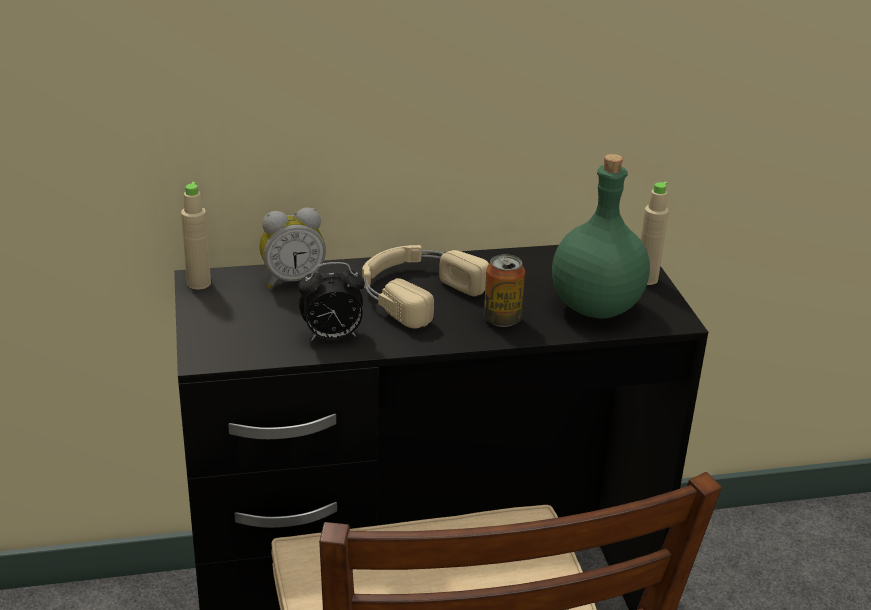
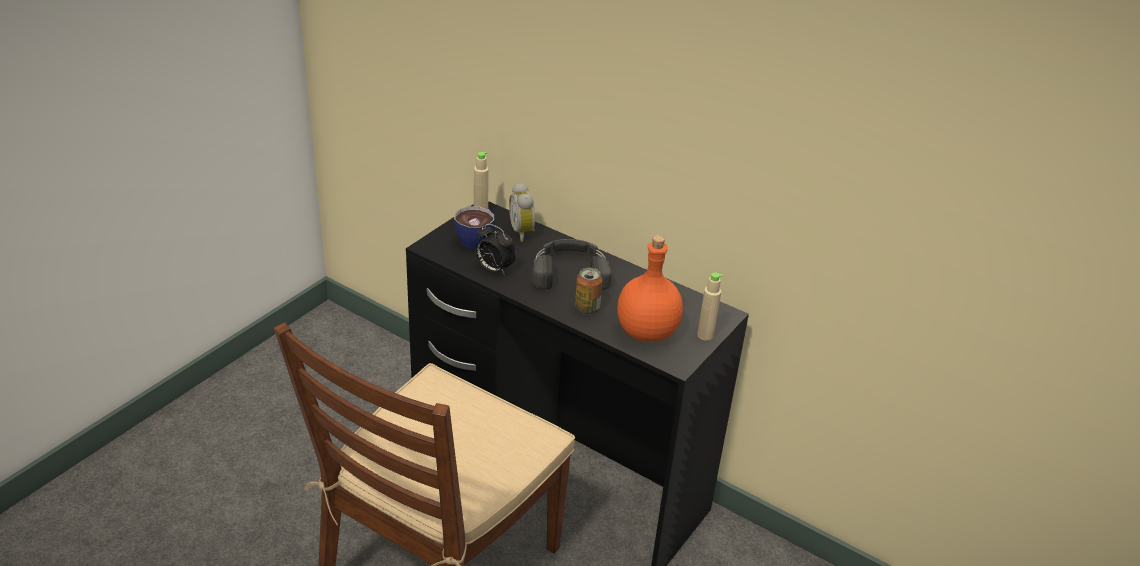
camera: 45 degrees right, 5 degrees up
(252, 316) = (477, 239): none -> cup
(292, 280) = (523, 232): alarm clock -> alarm clock turned 45 degrees clockwise
(415, 292) = (570, 270): beige headphones -> black headphones
(594, 306) = (647, 331): green bottle -> orange bottle

